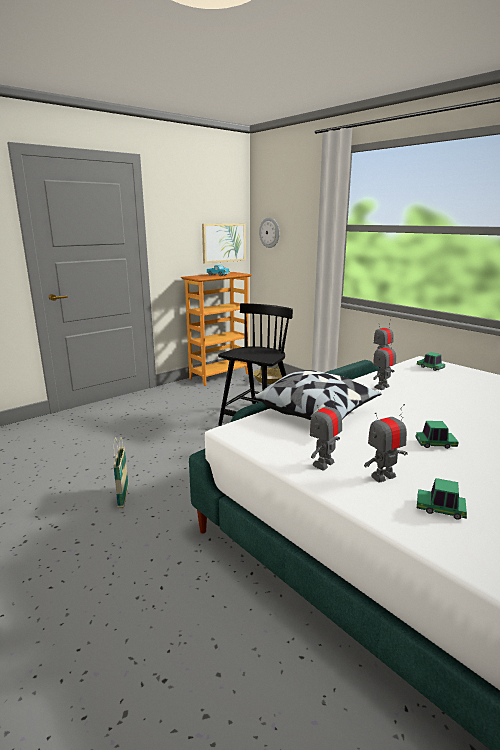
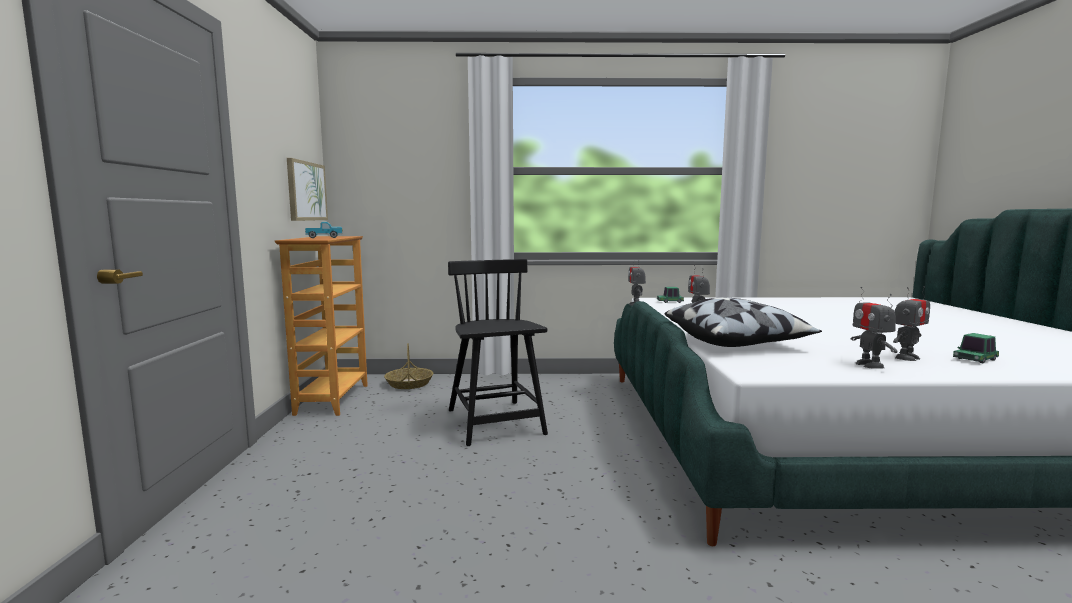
camera: 50 degrees left, 10 degrees down
(123, 497) = (558, 577): basket -> none
(269, 232) = (369, 179): wall clock -> none
(383, 476) = (906, 358): toy robot -> toy robot turned 135 degrees counterclockwise
(435, 444) = (846, 335): toy car -> none

